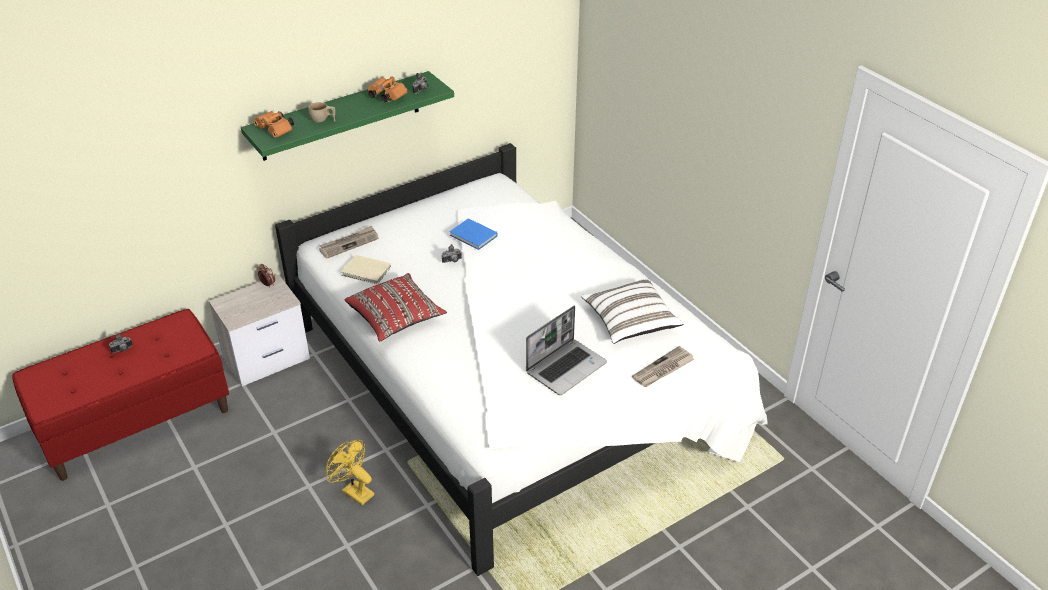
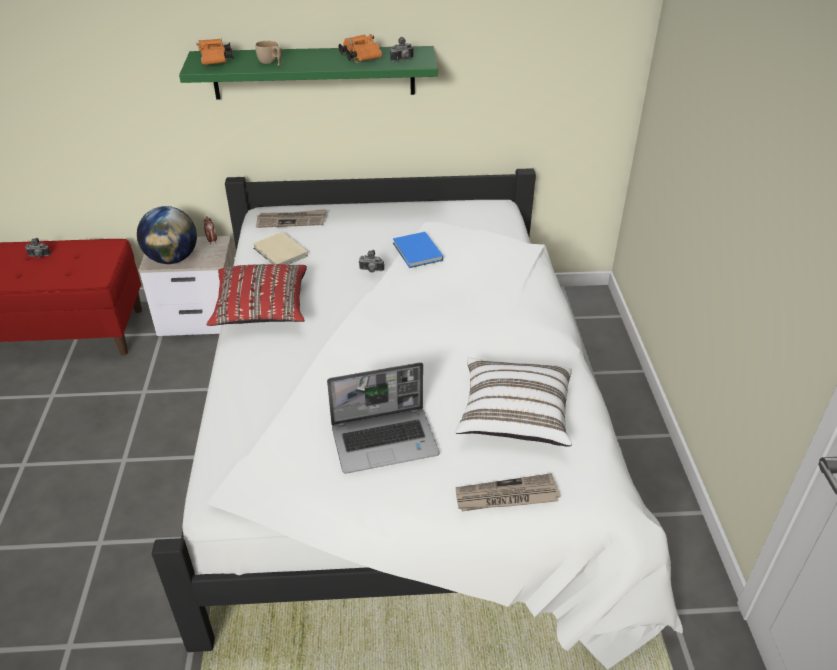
camera: 30 degrees right, 0 degrees up
(249, 310) = (172, 259): none -> globe
(353, 491) = (157, 485): yellow fan -> none

